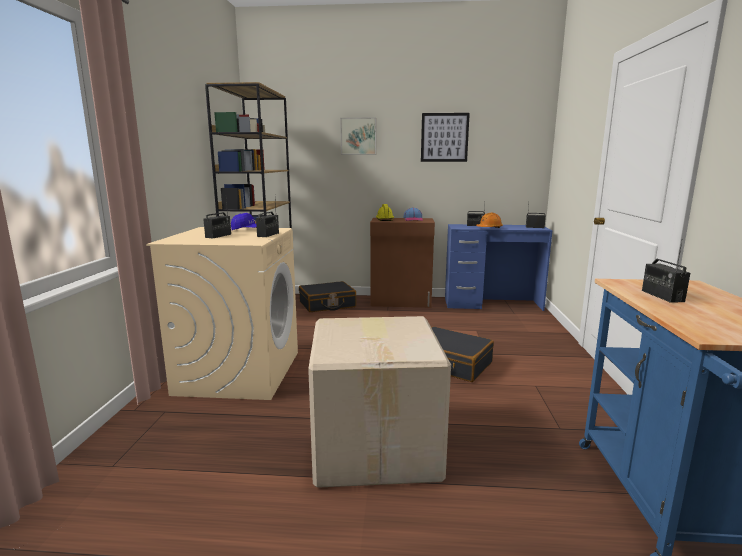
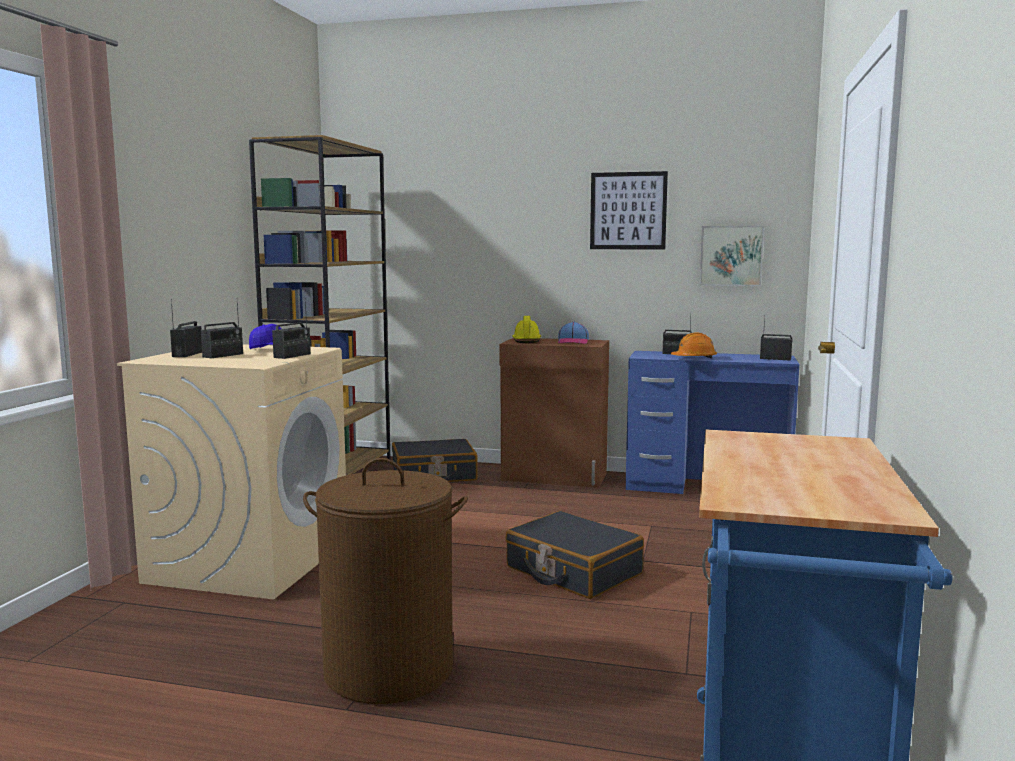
camera: 10 degrees right, 5 degrees down
(358, 136) = (493, 210): picture -> picture (731, 255)
(377, 445) = (389, 669): cardboard box -> brown laundry basket
(662, 296) = (763, 454): radio -> radio (187, 354)

